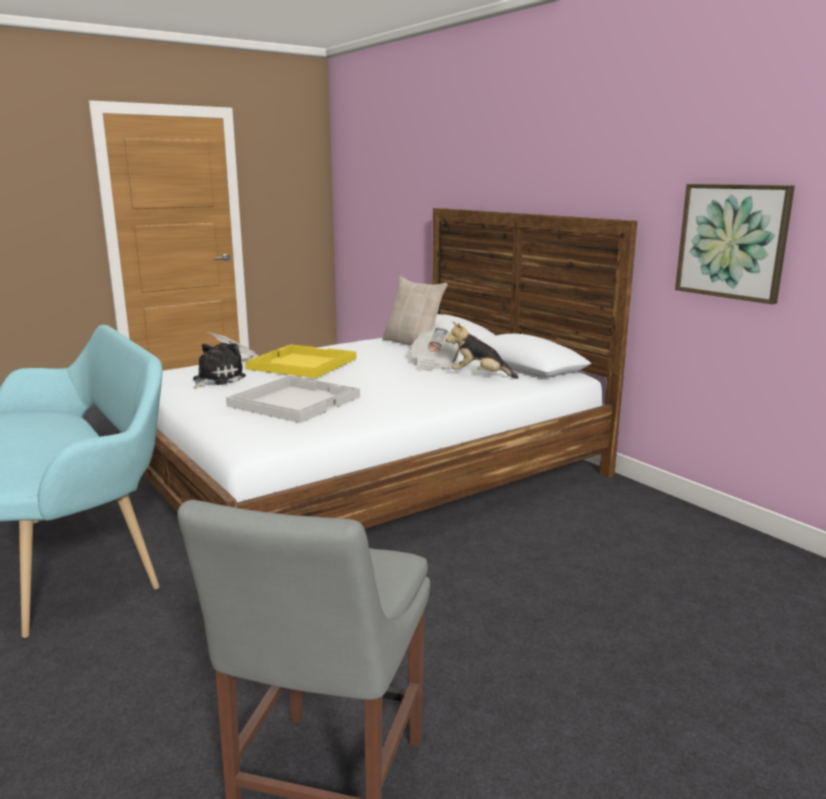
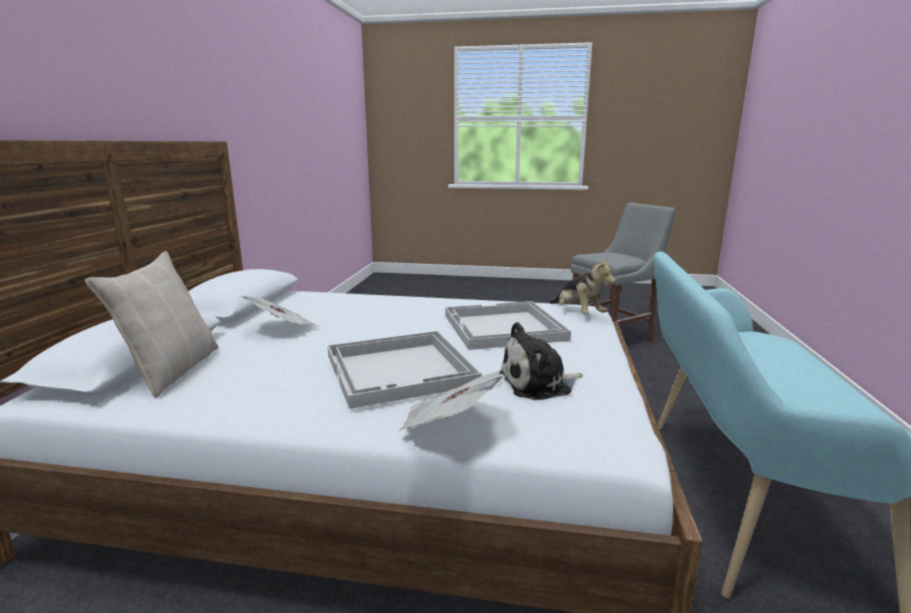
camera: 135 degrees left, 0 degrees up
(301, 364) = (401, 370): yellow tray -> white tray
(479, 376) = (308, 306): plush toy -> plush toy (578, 313)
(732, 241) = (261, 152): picture -> none

